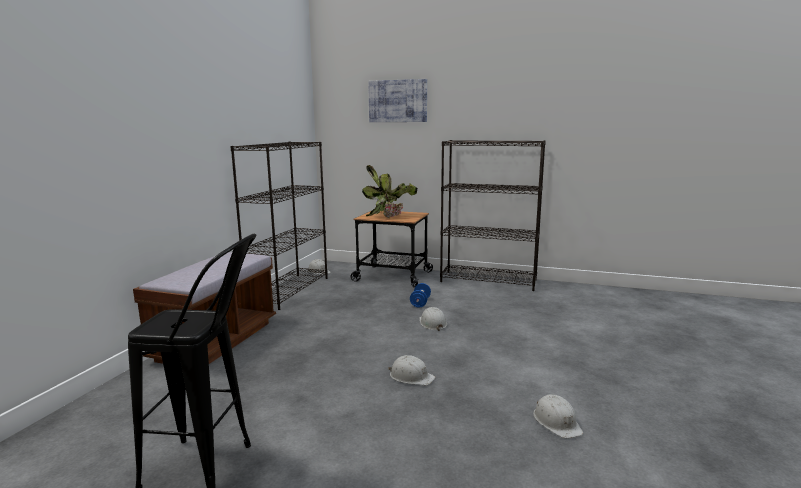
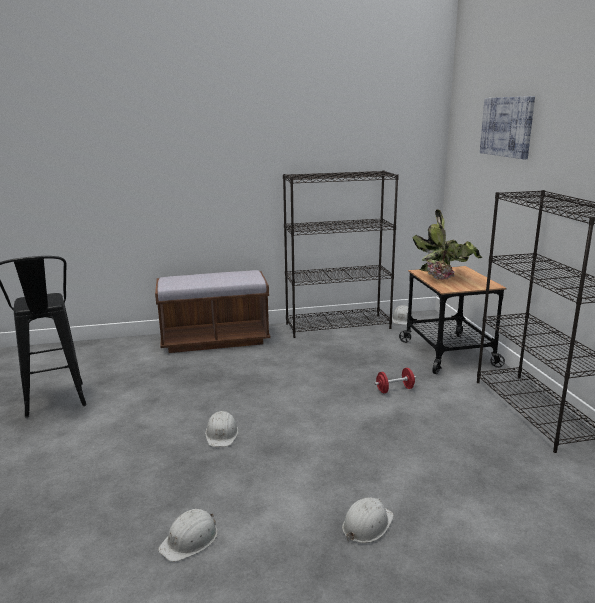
camera: 60 degrees right, 5 degrees up
(420, 303) = (394, 389): blue dumbbell -> red dumbbell
(432, 323) = (349, 411): white hard hat -> white hard hat (367, 524)

